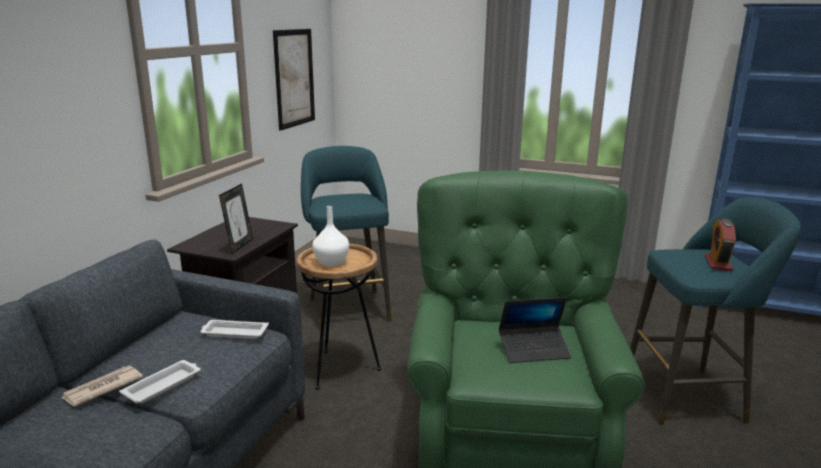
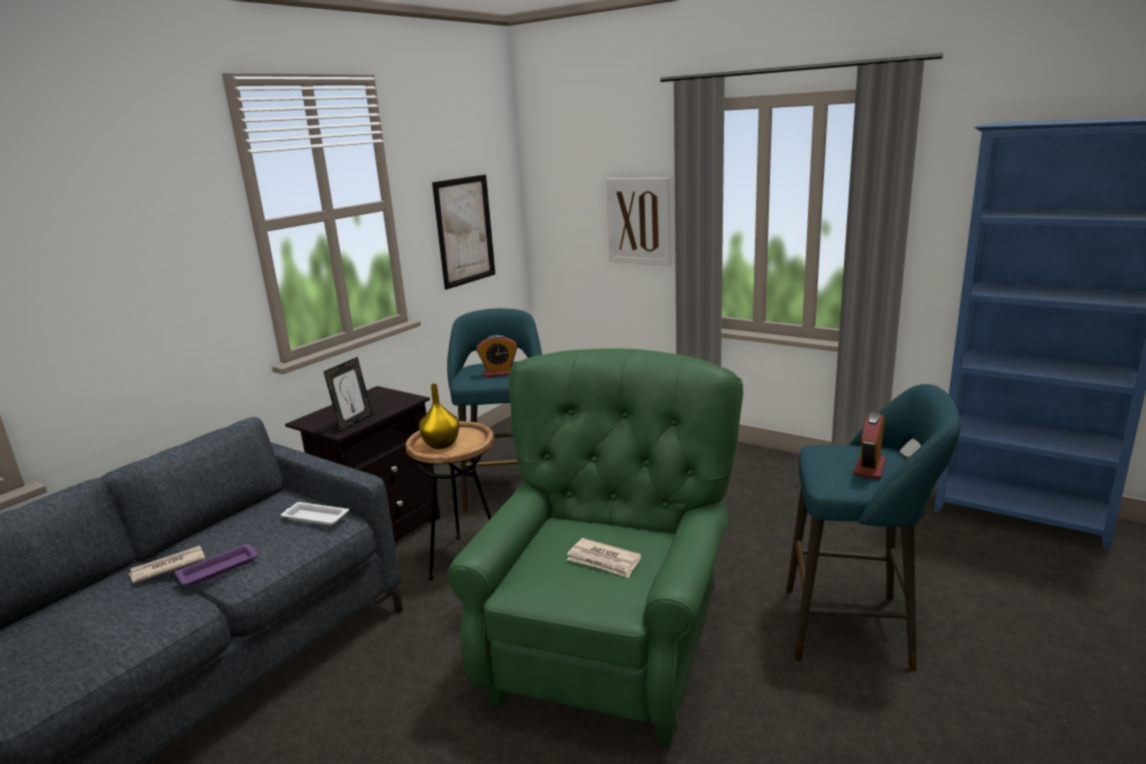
camera: 15 degrees right, 0 degrees up
(163, 385) = (220, 568): white tray -> purple tray
(332, 262) = (442, 444): white vase -> yellow vase
(353, 202) = (499, 373): none -> alarm clock
(446, 76) = (638, 221): none -> picture
(534, 350) = (604, 561): laptop -> newspaper

